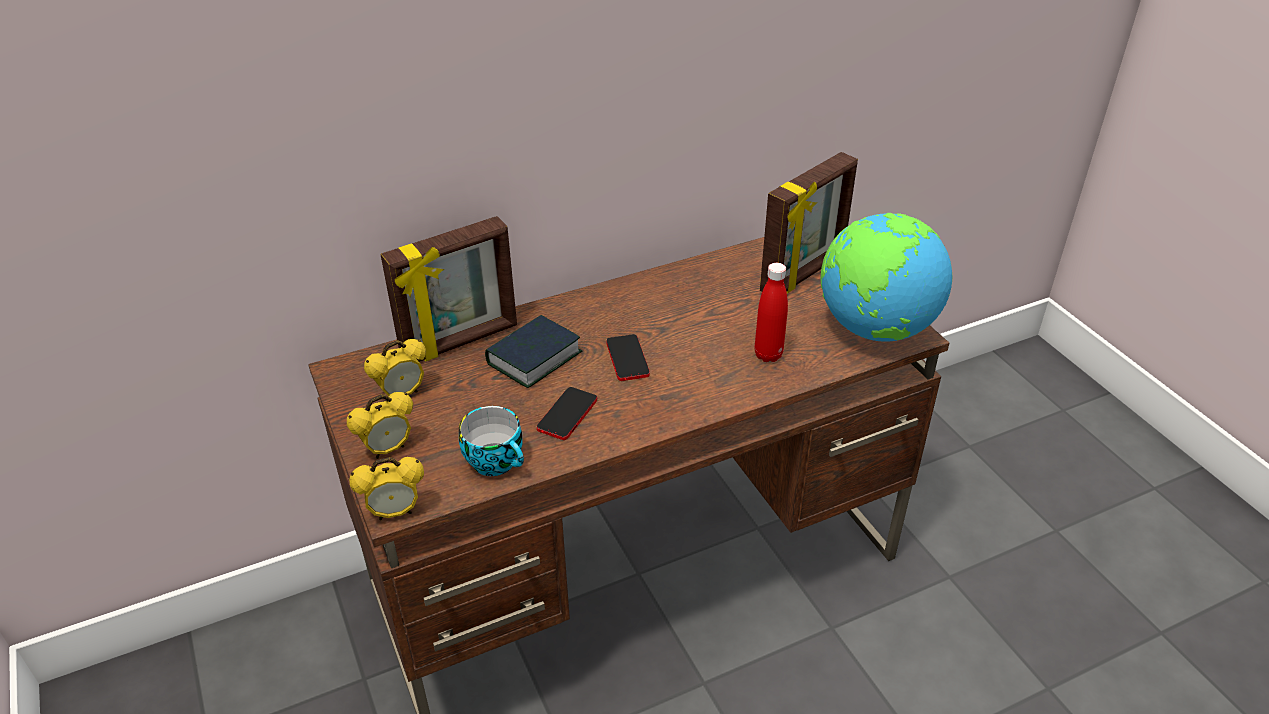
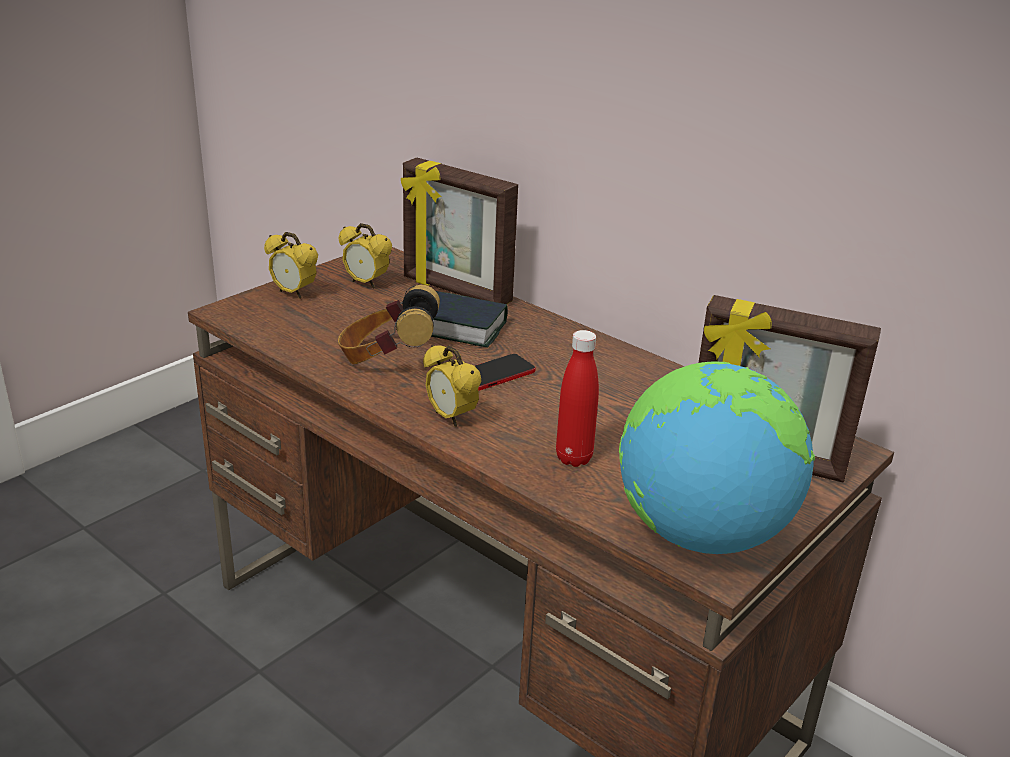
camera: 65 degrees right, 10 degrees down
(395, 512) = (220, 312): alarm clock -> alarm clock (451, 417)
(497, 461) = (303, 340): cup -> none
(567, 414) = (387, 359): phone -> headphones

